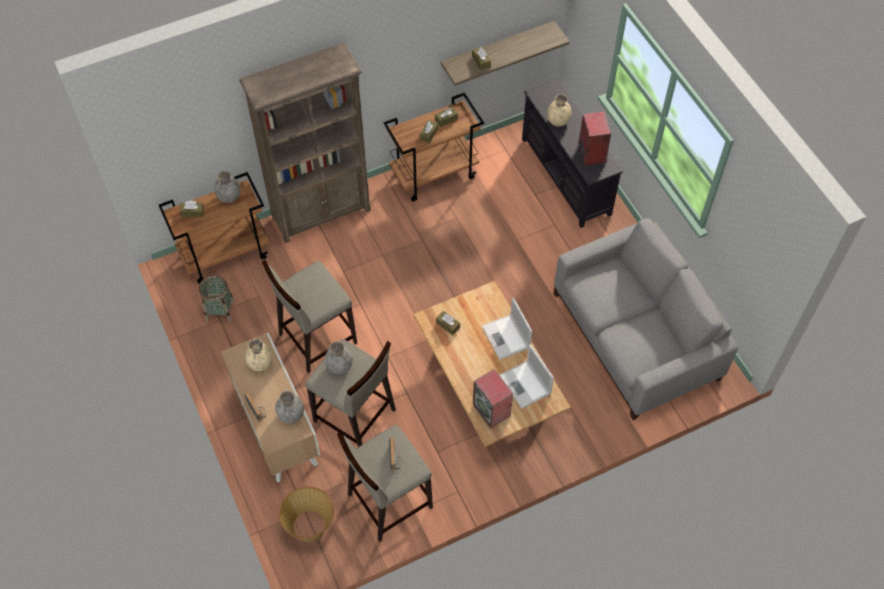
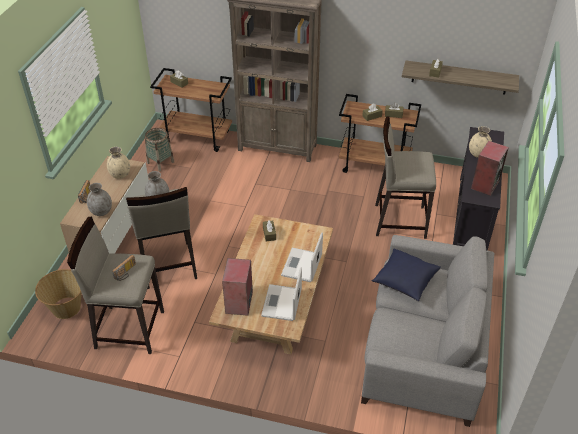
camera: 40 degrees right, 15 degrees down
(229, 197) = (208, 86): grey vase -> none
(316, 338) = (197, 209): beige stool -> beige stool (399, 220)
(600, 293) = (404, 281): none -> blue pillow

